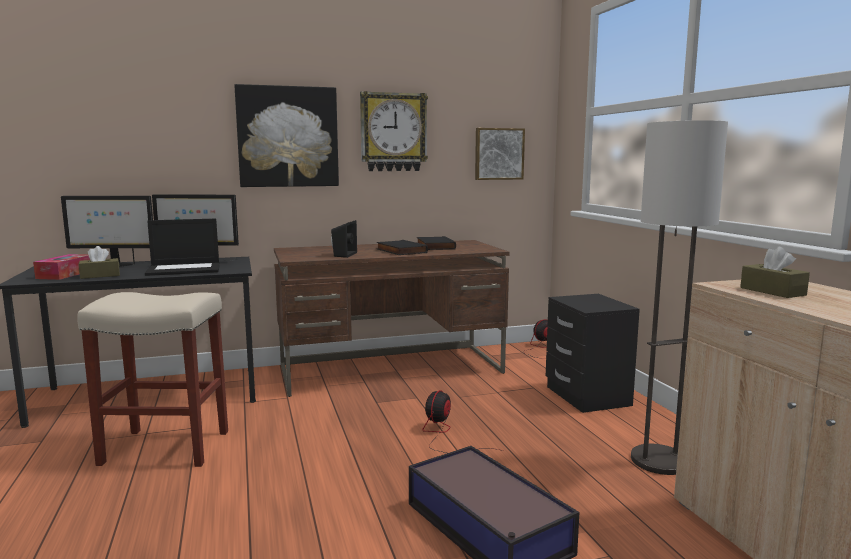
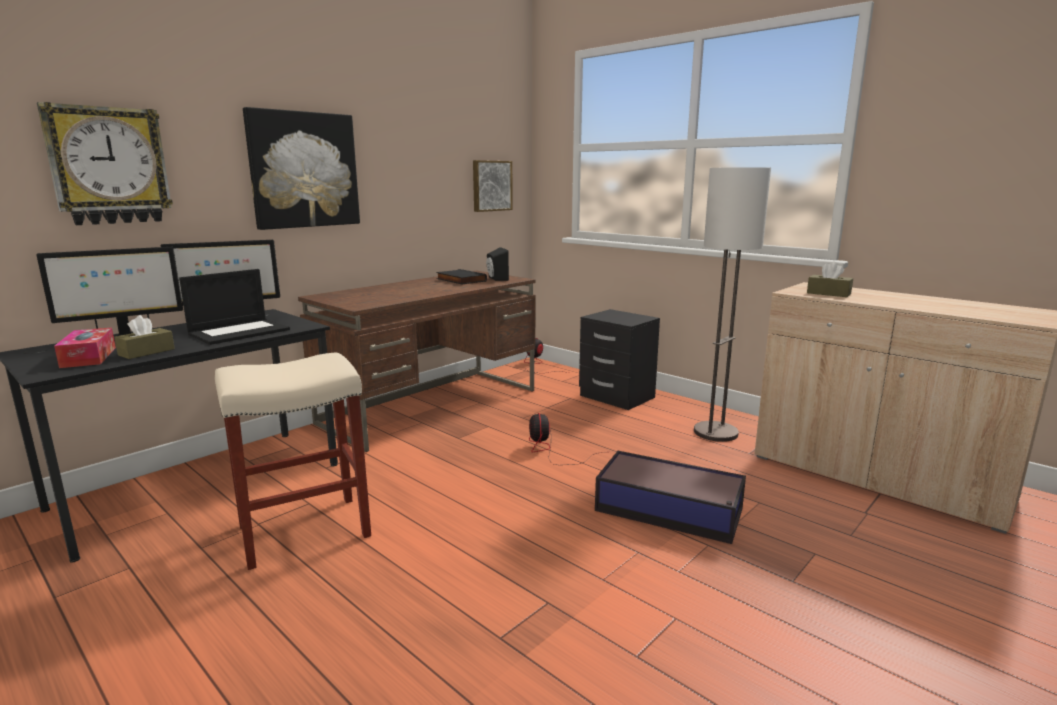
camera: 30 degrees left, 5 degrees up
(343, 255) = (397, 297): black speaker -> black speaker (496, 278)
(393, 132) = (404, 164): wall clock -> wall clock (109, 166)
(400, 251) = (441, 288): black book -> none

